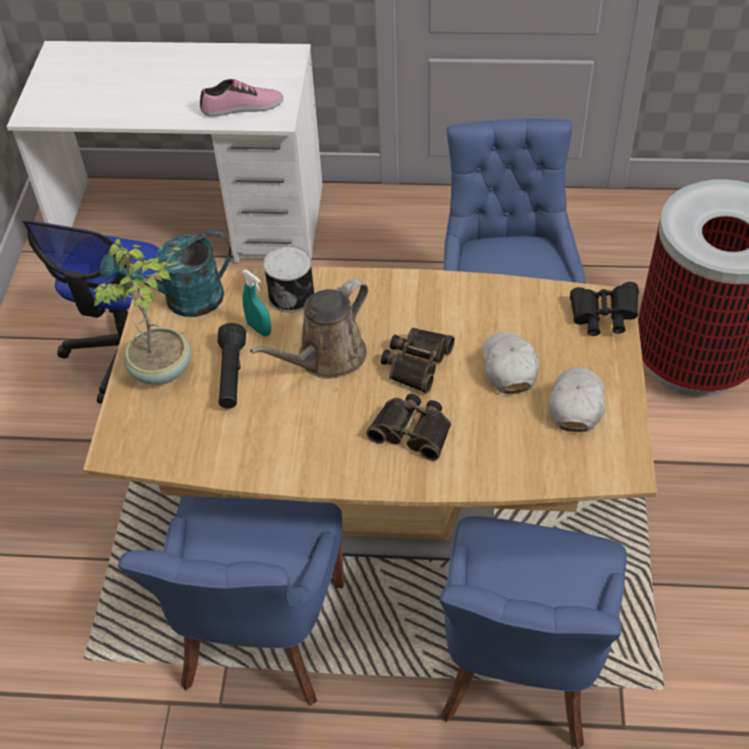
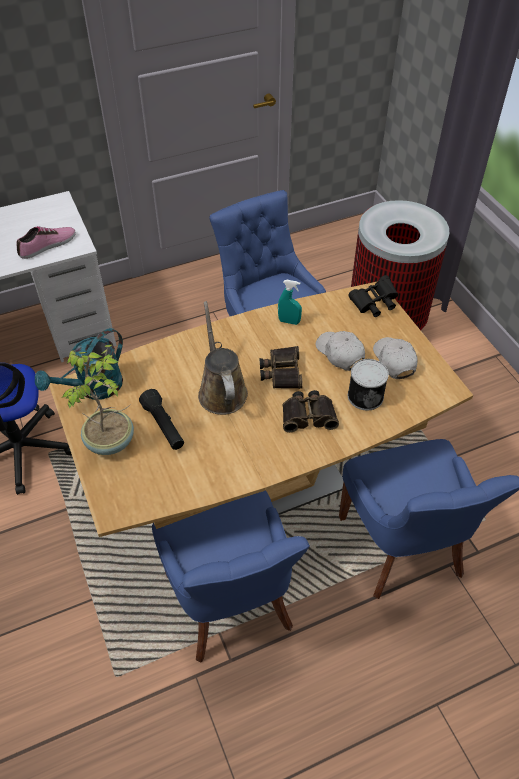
camera: 30 degrees left, 0 degrees up
(259, 329) = (162, 388): turquoise spray bottle -> turquoise spray bottle (289, 321)
(292, 294) = (169, 357): can -> can (365, 395)
(326, 358) = (221, 390): brown watering can -> brown watering can turned 150 degrees clockwise

